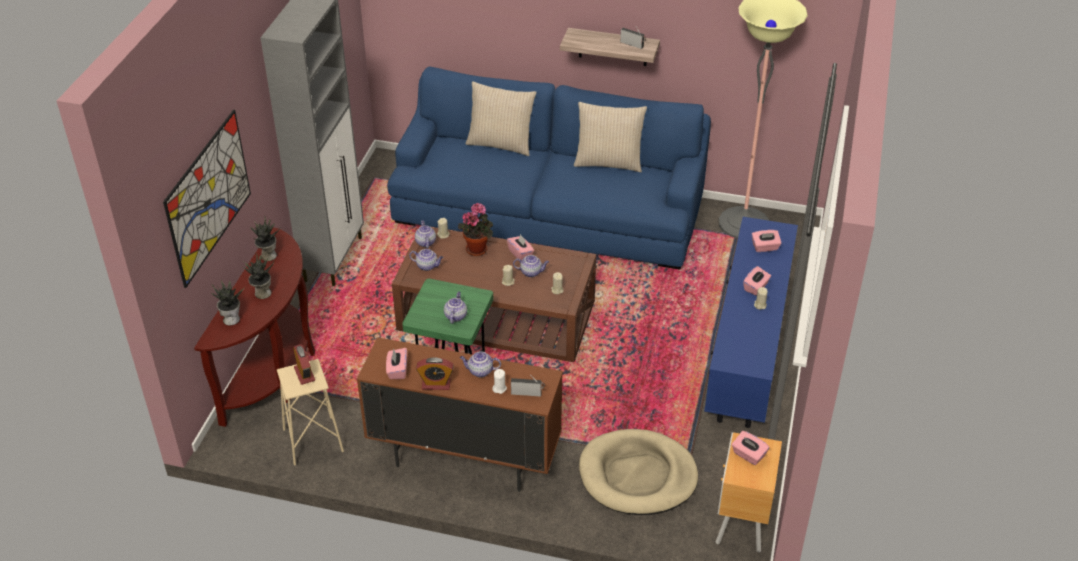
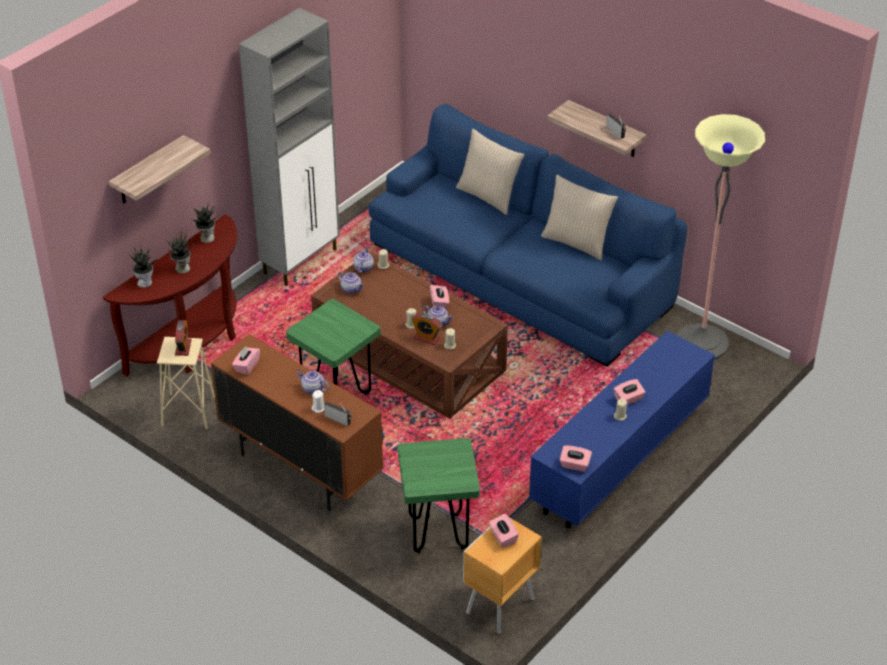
camera: 25 degrees right, 0 degrees up
(209, 197) = (148, 171): picture -> shelf
(436, 384) = (269, 388): alarm clock -> alarm clock (426, 338)
(455, 316) = (334, 338): teapot -> none
(478, 248) = (405, 287): potted plant -> none
(637, 476) = (438, 534): beige dog bed -> green stool
(765, 247) = (666, 366): pink tissue box -> pink tissue box (574, 465)

